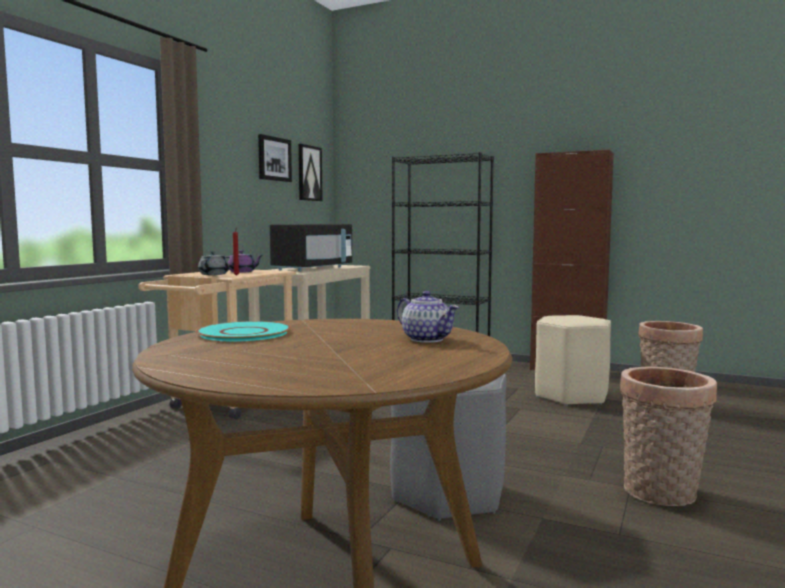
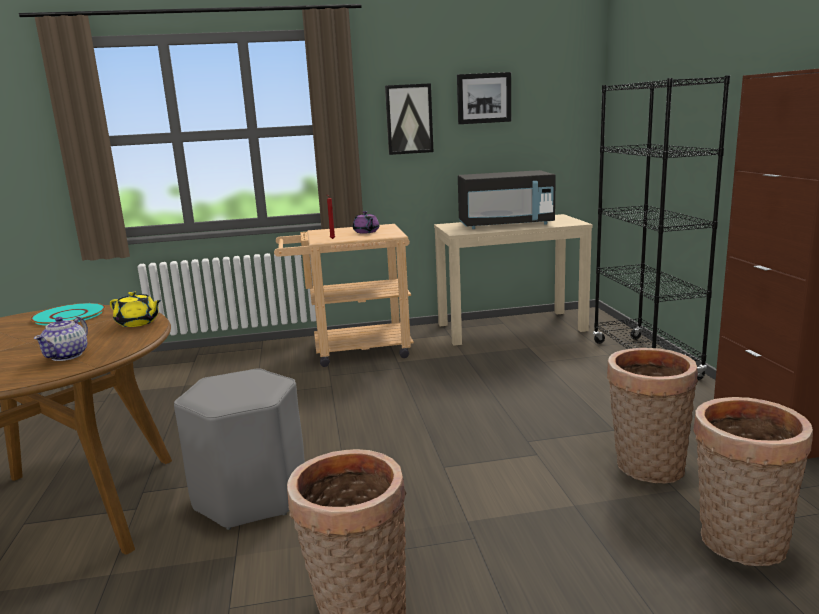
camera: 55 degrees right, 10 degrees up
(214, 274) = (323, 235): grey teapot -> none
(309, 173) = (549, 106): picture -> picture (409, 119)
(356, 323) = (138, 323): none -> yellow teapot
(571, 396) = (645, 468): beige stool -> basket

